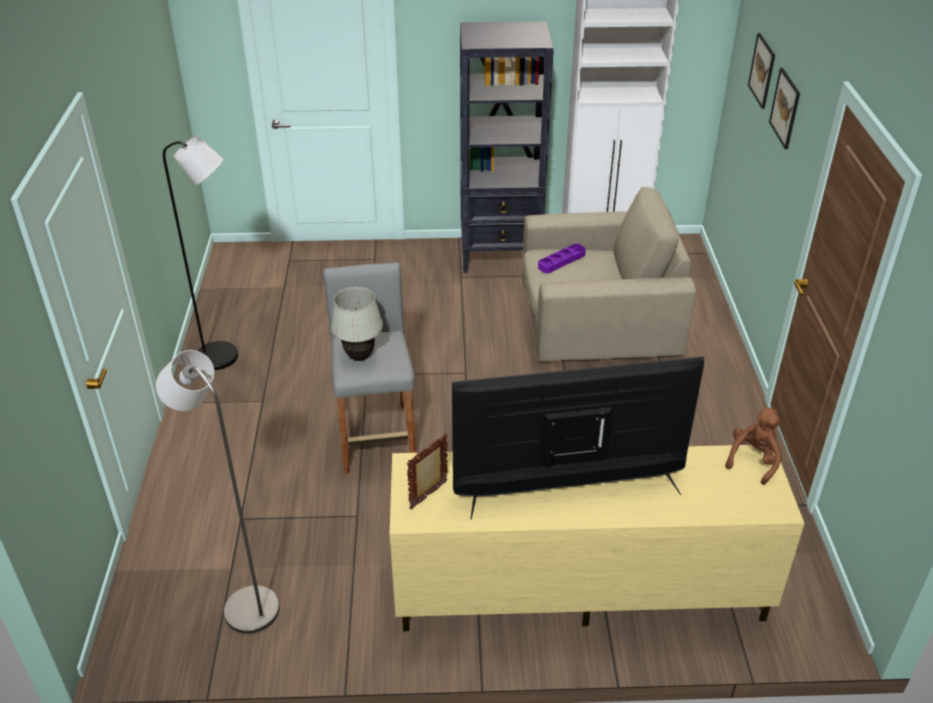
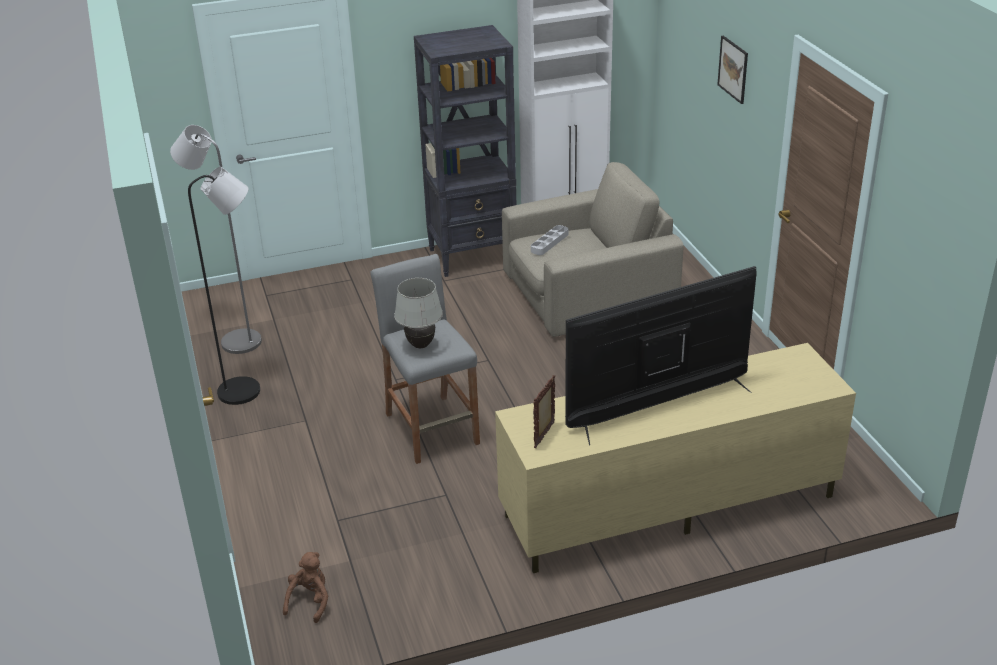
camera: 15 degrees left, 5 degrees down
(244, 604) = (378, 585): grey floor lamp -> grey floor lamp (234, 340)
(561, 261) = (549, 243): purple tray -> grey tray
(753, 460) = (797, 357): brown plush toy -> brown plush toy (310, 601)
(762, 70) = (699, 42): picture -> none

